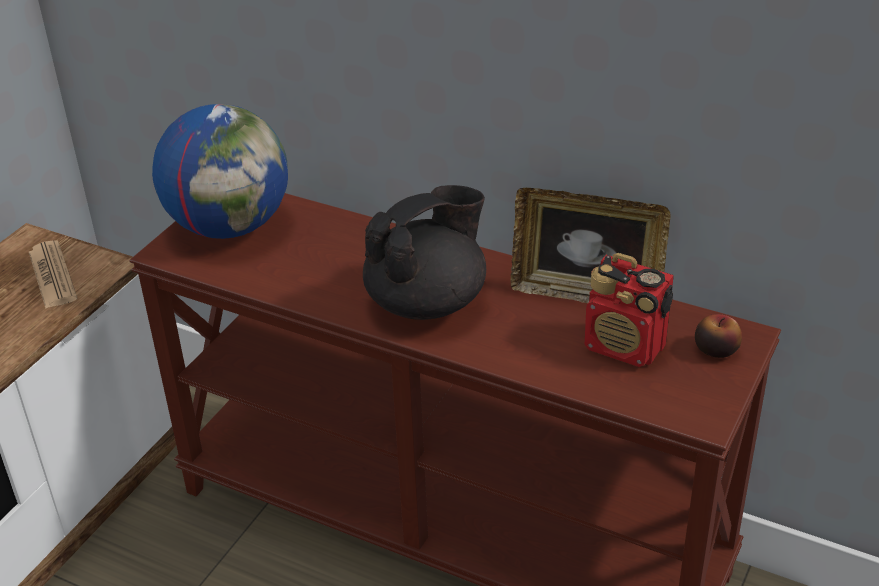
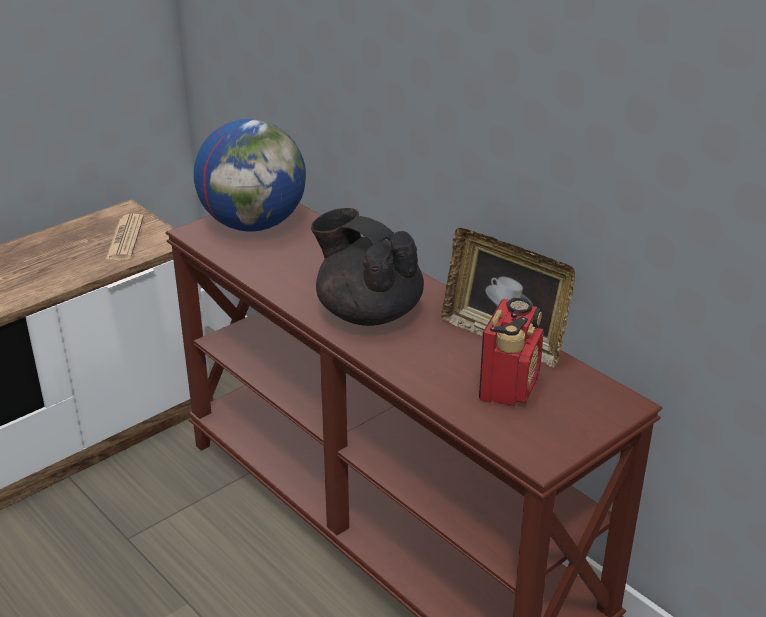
camera: 20 degrees right, 5 degrees down
(428, 302) = (368, 312): black teapot -> black teapot turned 120 degrees counterclockwise
(625, 347) = (509, 386): radio -> radio turned 120 degrees counterclockwise
(716, 349) = (589, 407): apple -> none

